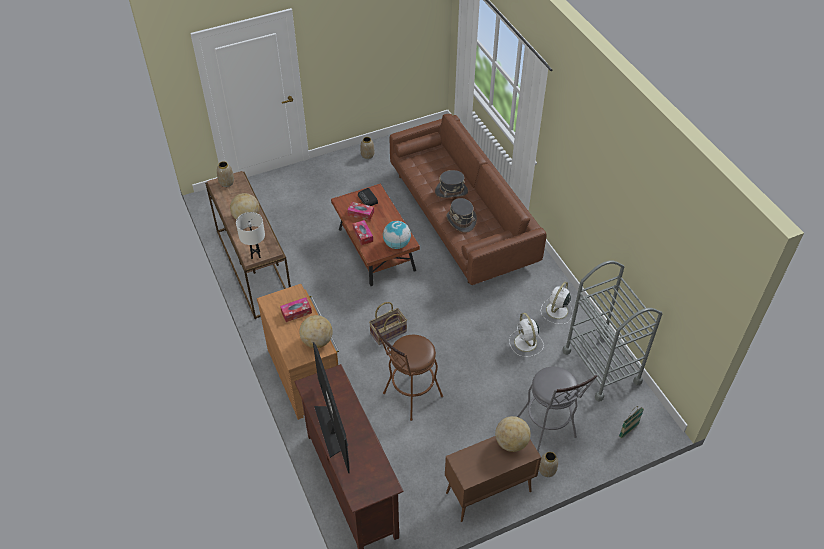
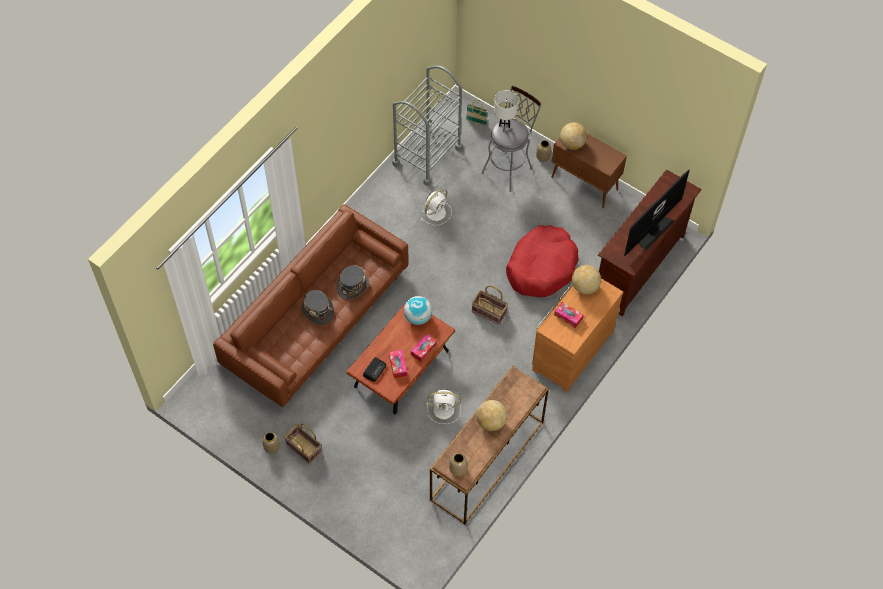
camera: 120 degrees left, 10 degrees up
(256, 255) = (528, 386): white table lamp -> white table lamp (504, 126)
(353, 170) = (303, 448): none -> basket
(409, 397) = (541, 267): brown stool -> red dog bed
(556, 311) = (388, 204): white fan -> white fan (445, 409)

